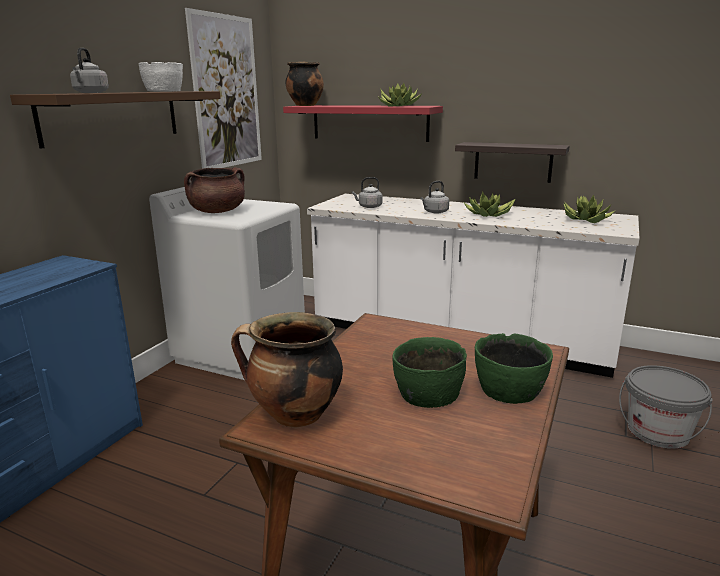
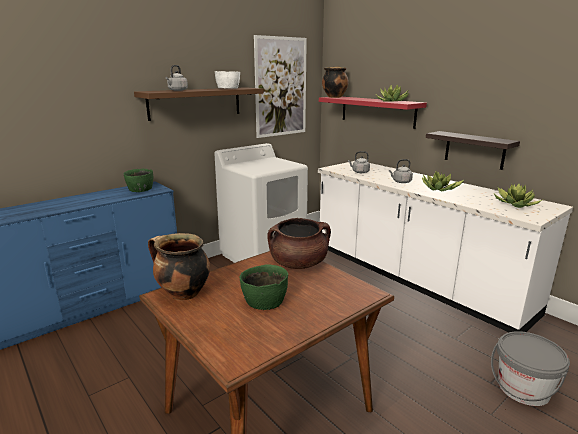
camera: 25 degrees right, 0 degrees up
(217, 211) = (252, 165): brown cooking pot -> brown cooking pot (298, 264)
(510, 390) = (315, 311): green bowl -> green bowl (140, 189)

